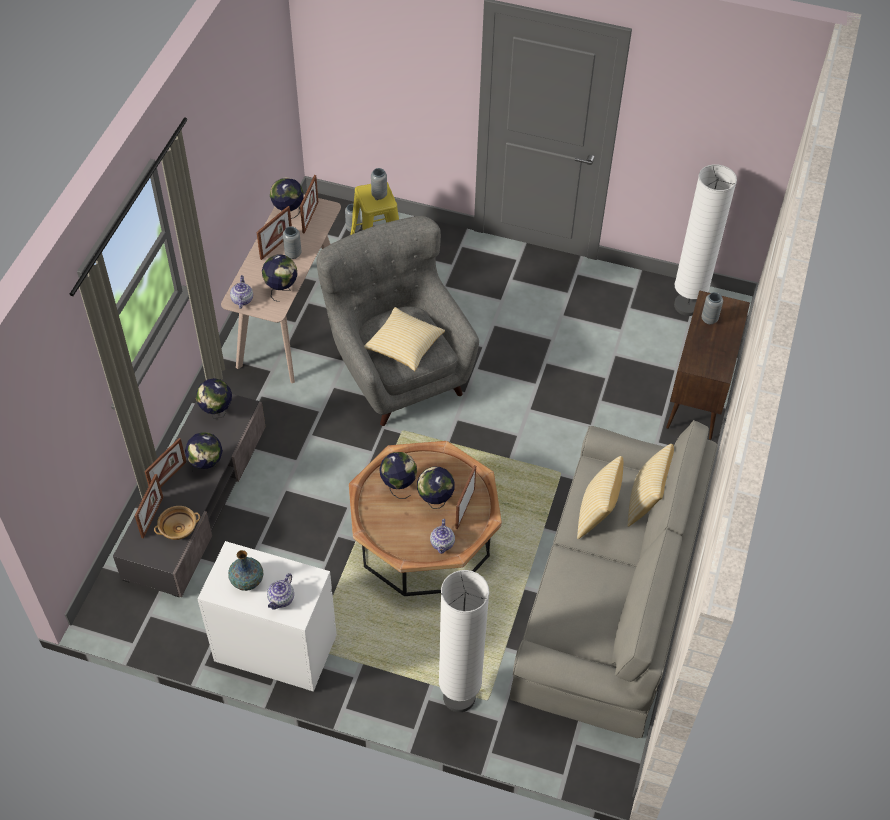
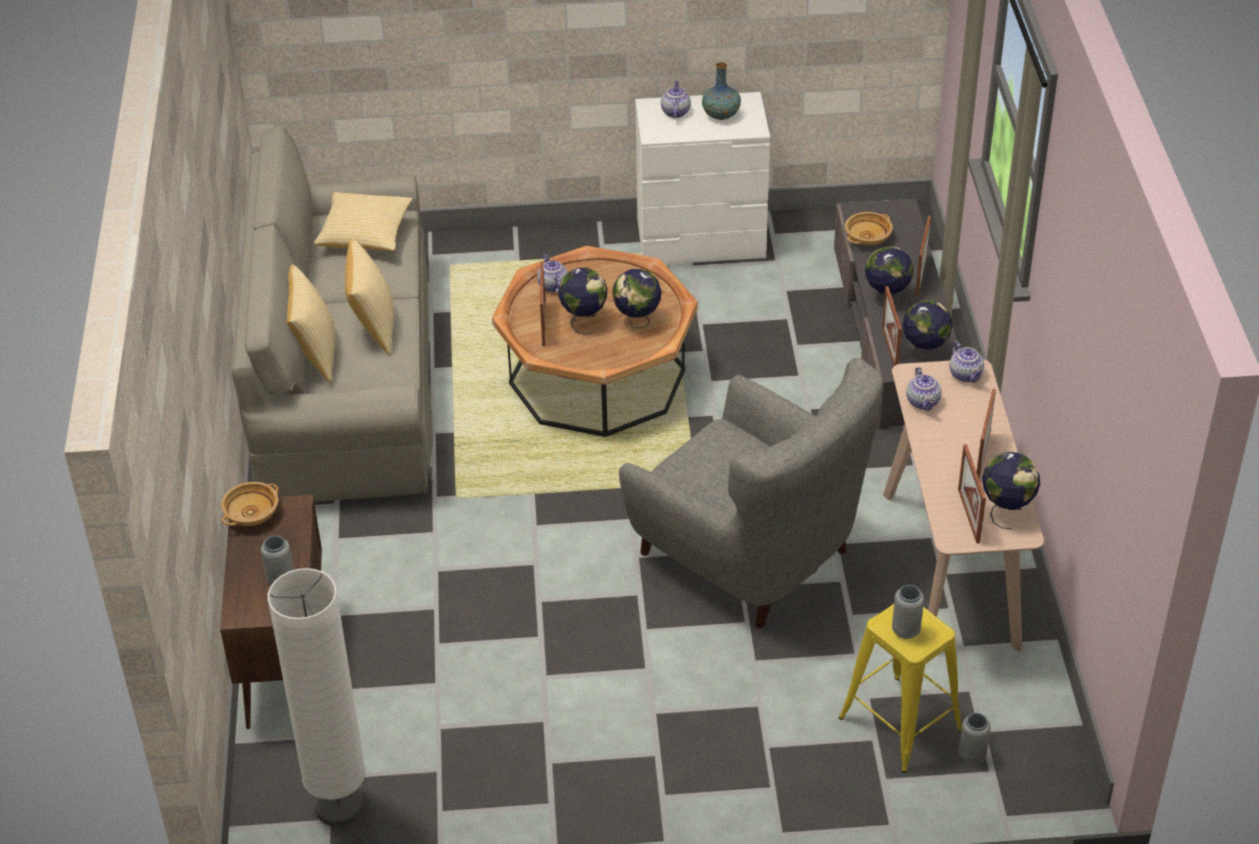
camera: 160 degrees right, 10 degrees down
(152, 517) = (905, 239): picture frame -> picture frame (889, 349)
(281, 290) = (923, 402): globe -> teapot
(293, 254) = (948, 454): grey vase -> none
(404, 346) = (727, 462): pillow -> pillow (365, 235)
(459, 697) = (482, 260): white floor lamp -> none
(718, 368) = (251, 515): none -> beige bowl

